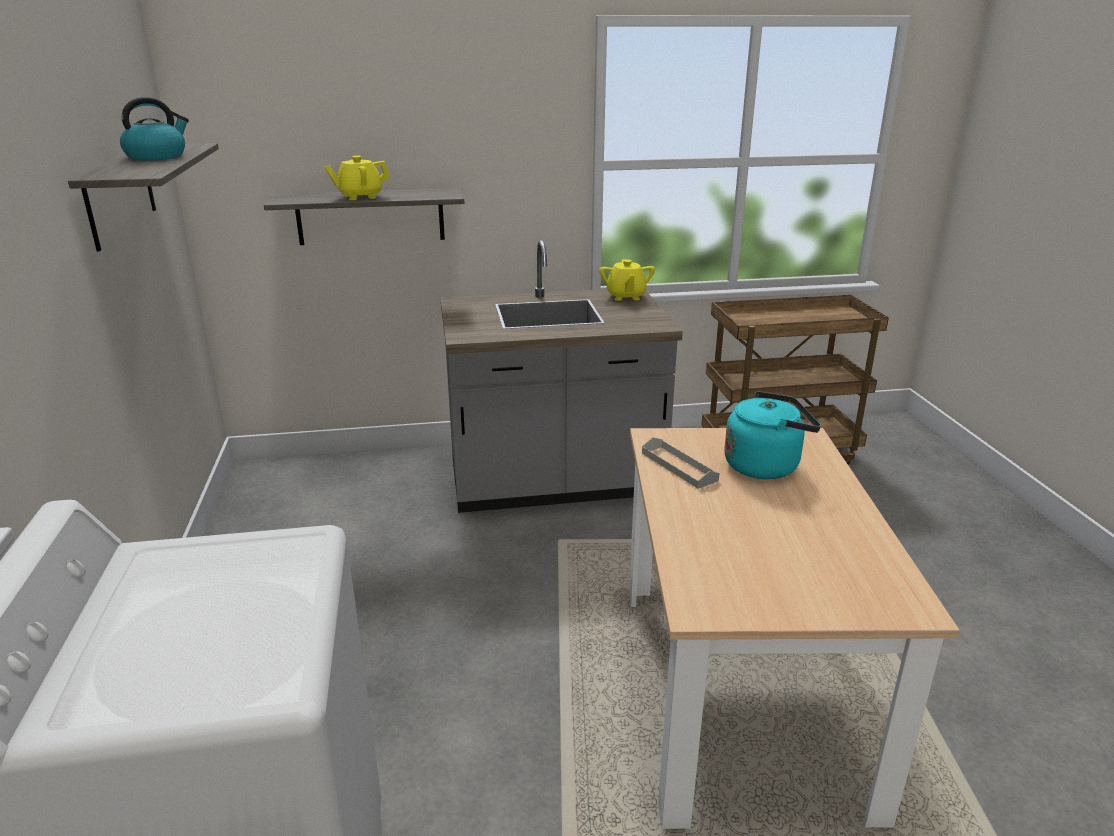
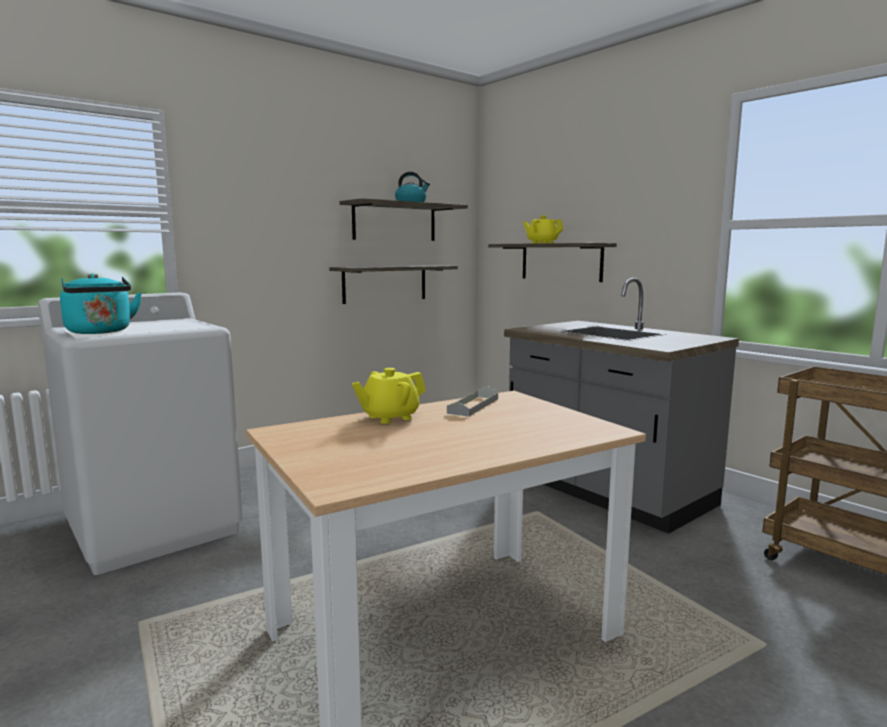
camera: 60 degrees right, 15 degrees down
(139, 313) = (385, 283): none -> shelf
(625, 296) = (700, 337): yellow teapot -> yellow teapot (389, 417)
(765, 465) = (521, 424): turquoise kettle -> turquoise kettle (100, 332)

